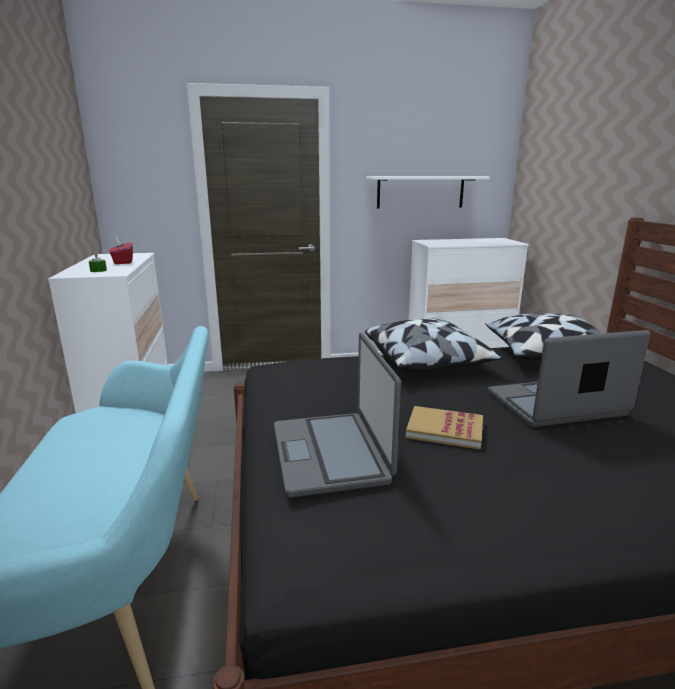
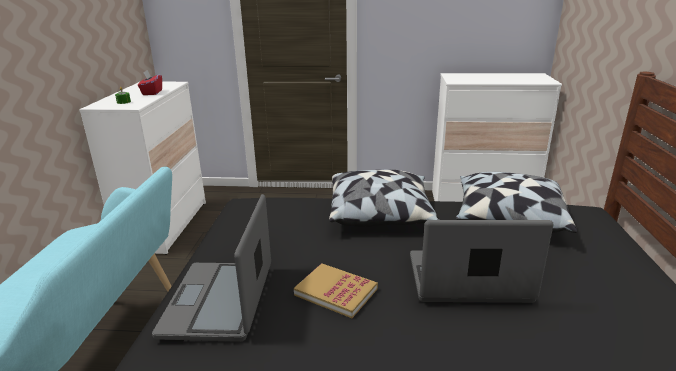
camera: 15 degrees right, 5 degrees up
(420, 192) = (451, 23): white shelf -> none

